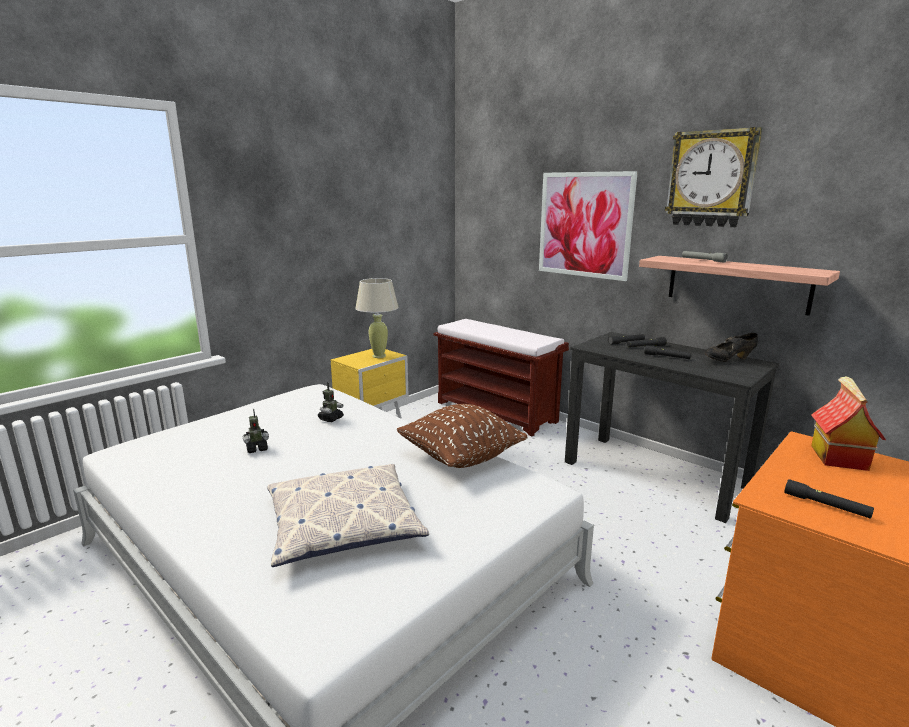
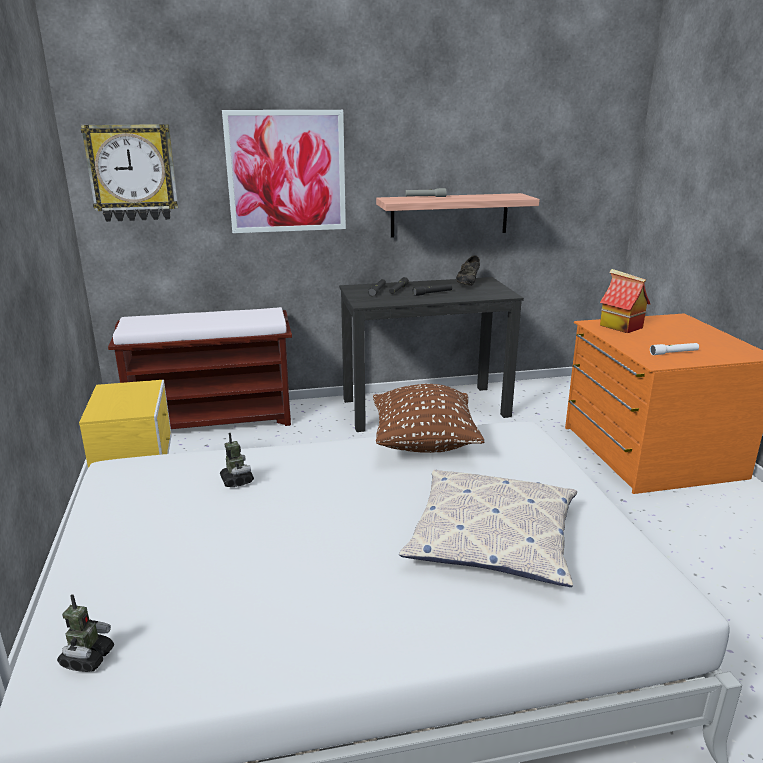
camera: 55 degrees left, 5 degrees up
(257, 449) = (246, 553): toy robot -> toy robot (87, 659)
(379, 356) = (132, 393): beige table lamp -> none
(711, 179) = (417, 118): wall clock -> wall clock (132, 173)
(826, 505) = (674, 353): black flashlight -> white flashlight

